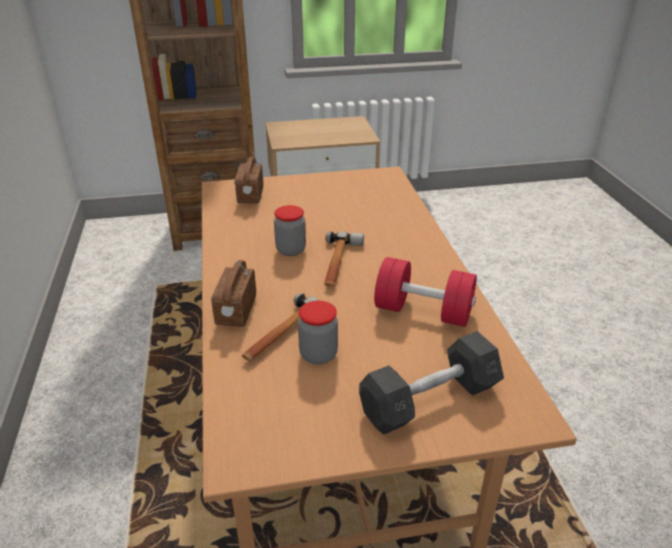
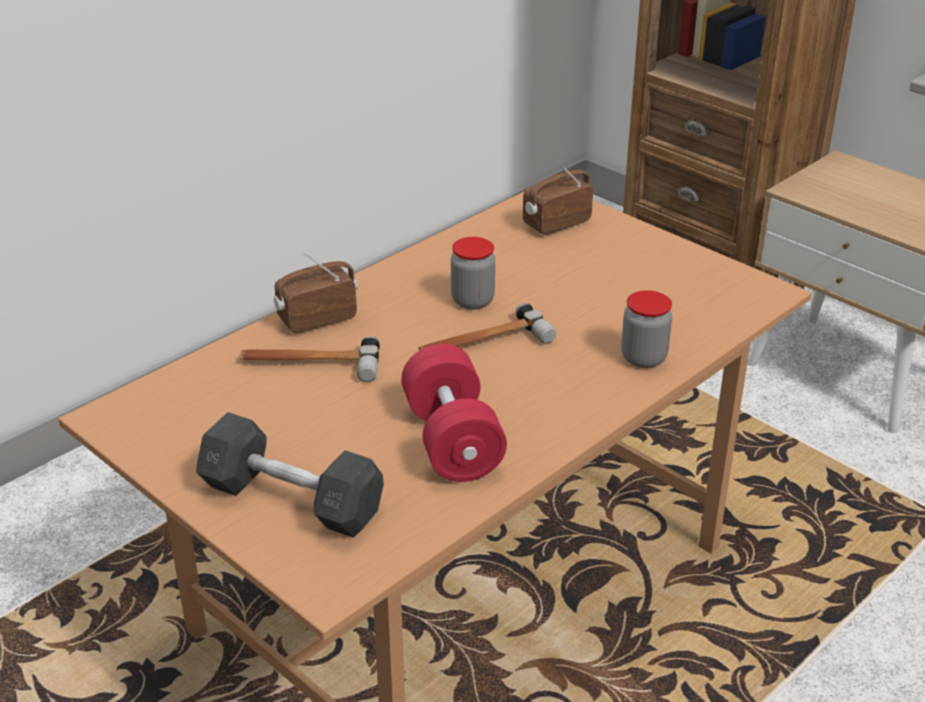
camera: 55 degrees right, 0 degrees up
(318, 355) = (297, 399): jar -> jar (643, 358)

